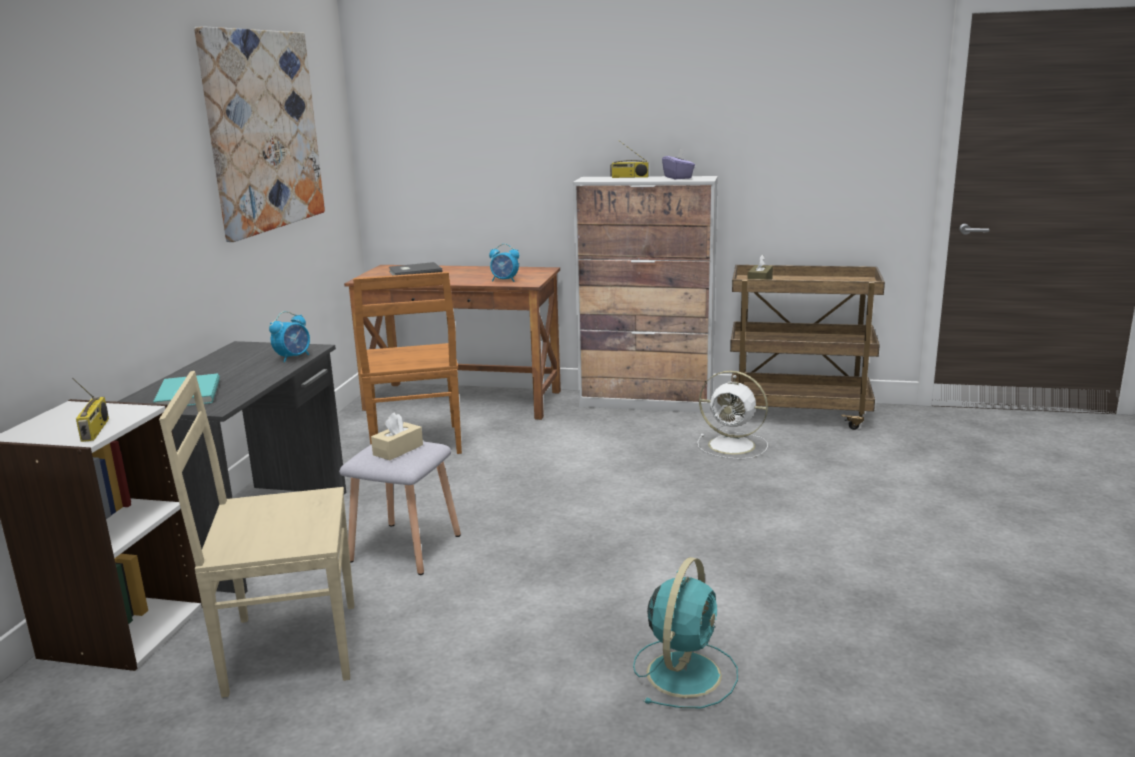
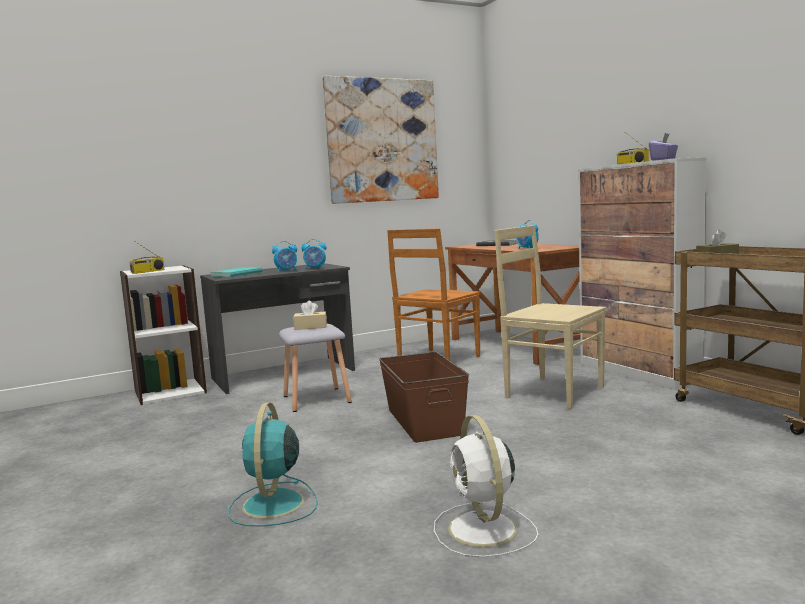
camera: 50 degrees right, 10 degrees down
(262, 371) = (286, 271): none -> alarm clock
(287, 648) = (187, 417): beige chair -> beige chair (552, 392)
(593, 525) = (423, 422): none -> brown storage box
(685, 672) = (273, 505): turquoise fan -> turquoise fan turned 105 degrees clockwise
(734, 445) = (638, 412): white fan -> white fan (484, 530)

